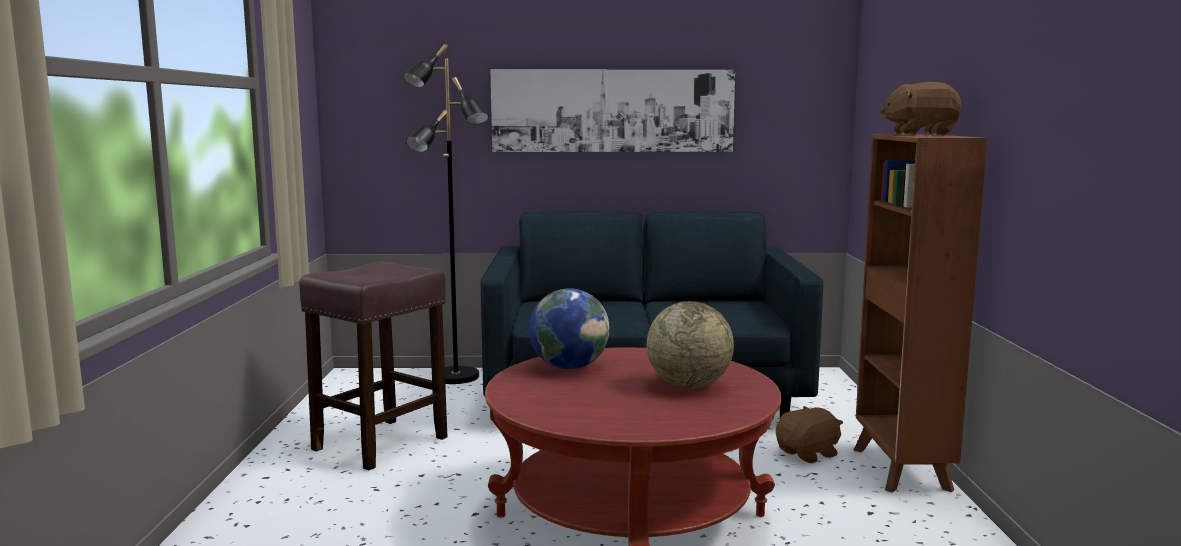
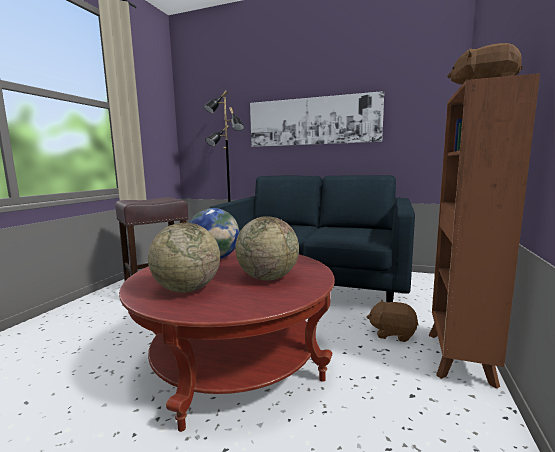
camera: 20 degrees right, 0 degrees up
(608, 409) = (187, 289): none -> globe
(808, 454) = (392, 333): brown plush toy -> brown plush toy turned 150 degrees counterclockwise

